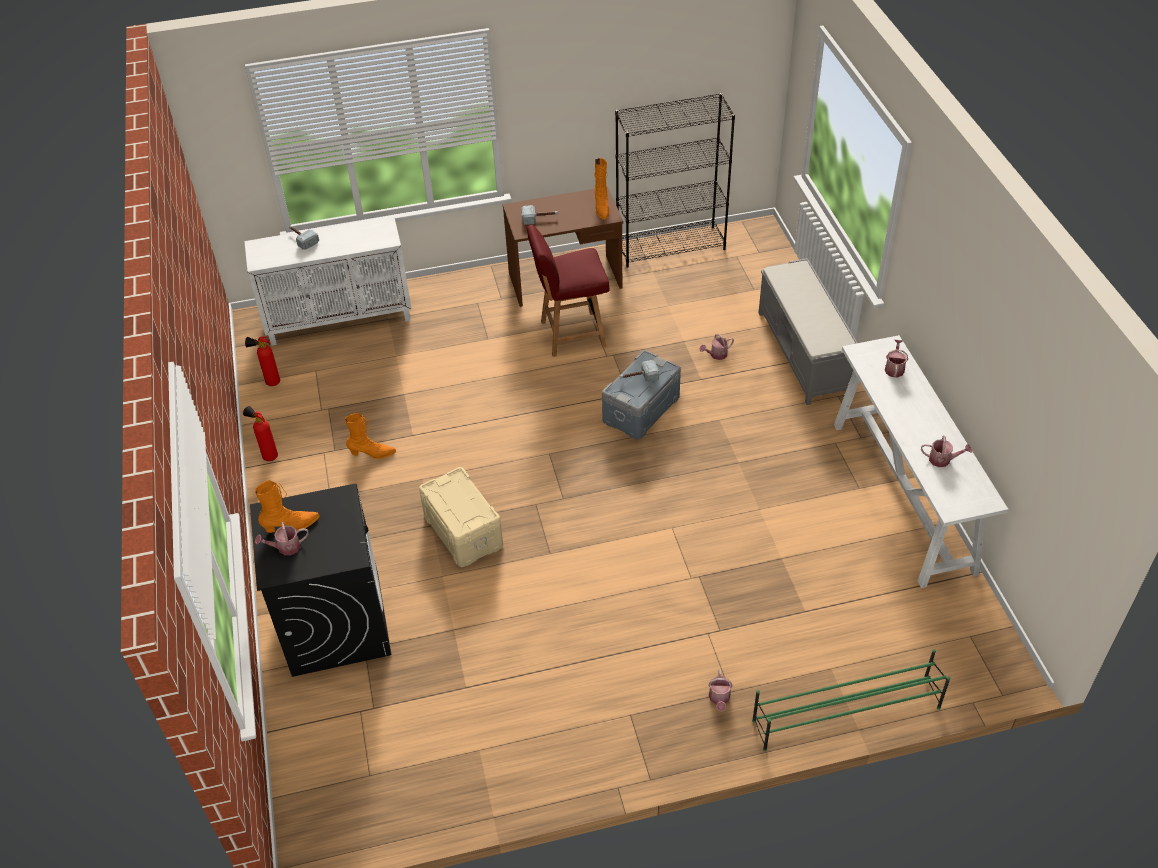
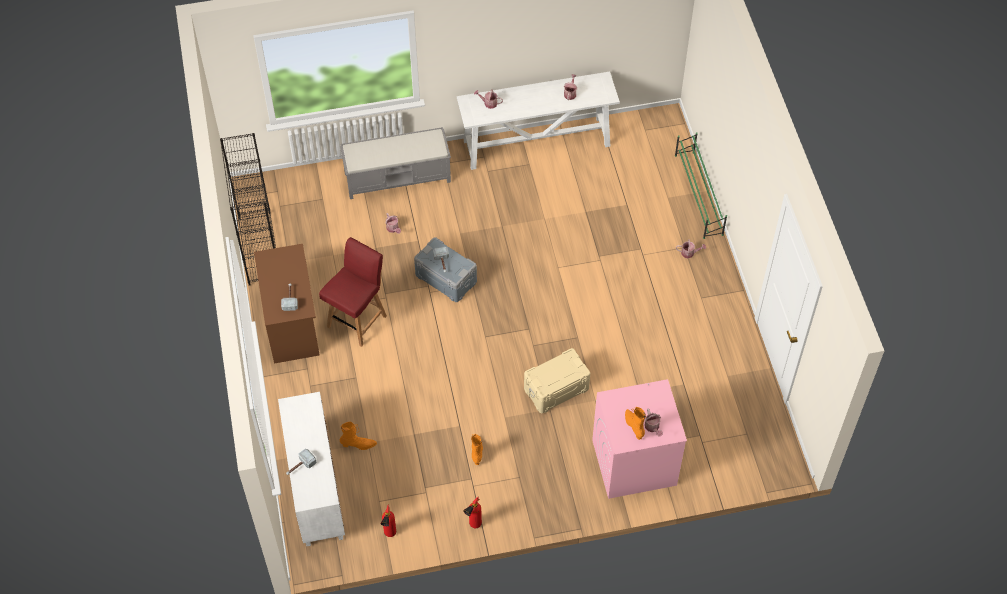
camera: 90 degrees left, 10 degrees up
(336, 623) = (633, 463): black washing machine -> pink washing machine
(571, 334) = (358, 320): red chair -> red chair turned 135 degrees counterclockwise
(601, 208) = (283, 256): orange boot -> orange boot (358, 445)

